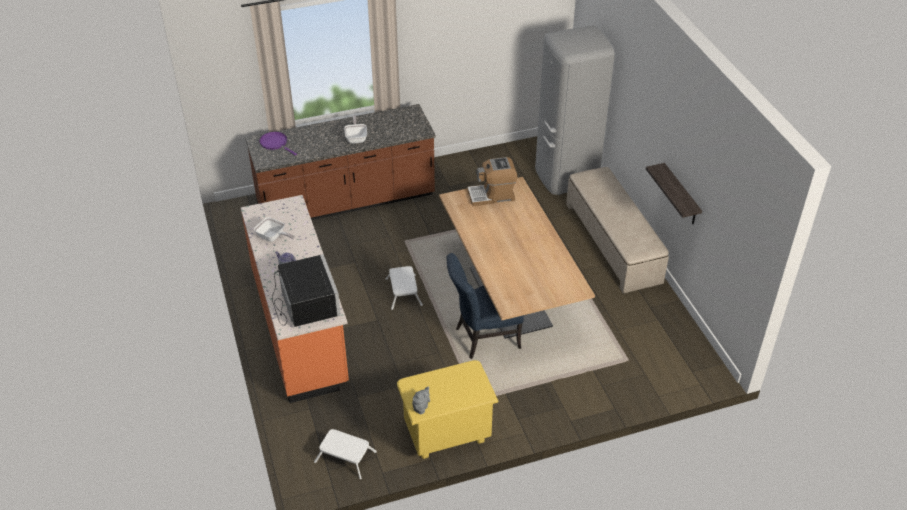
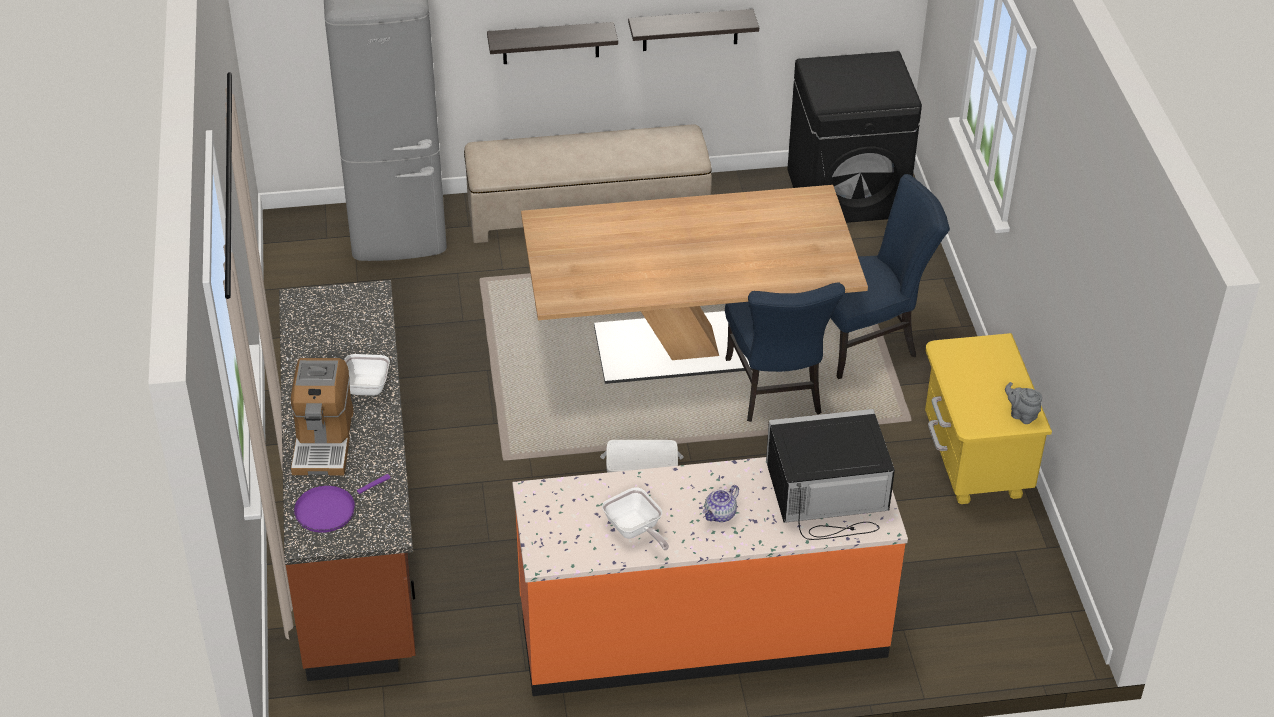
camera: 80 degrees left, 0 degrees up
(273, 237) = (635, 530): frying pan -> frying pan turned 105 degrees clockwise
(345, 456) = (1012, 590): white step ladder -> none
(492, 195) = (562, 252): coffee machine -> coffee machine (323, 441)
(541, 375) = (868, 341): none -> blue chair
(641, 146) = (550, 43): none -> shelf
(681, 355) = (849, 194): none -> black washing machine

